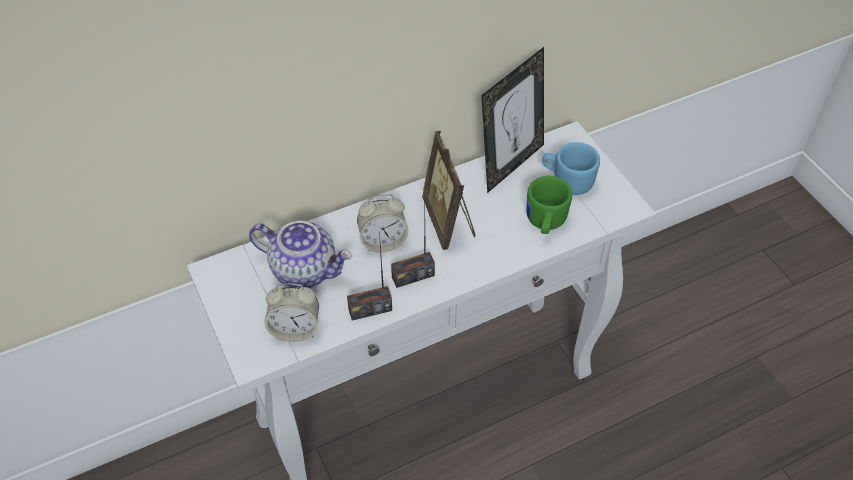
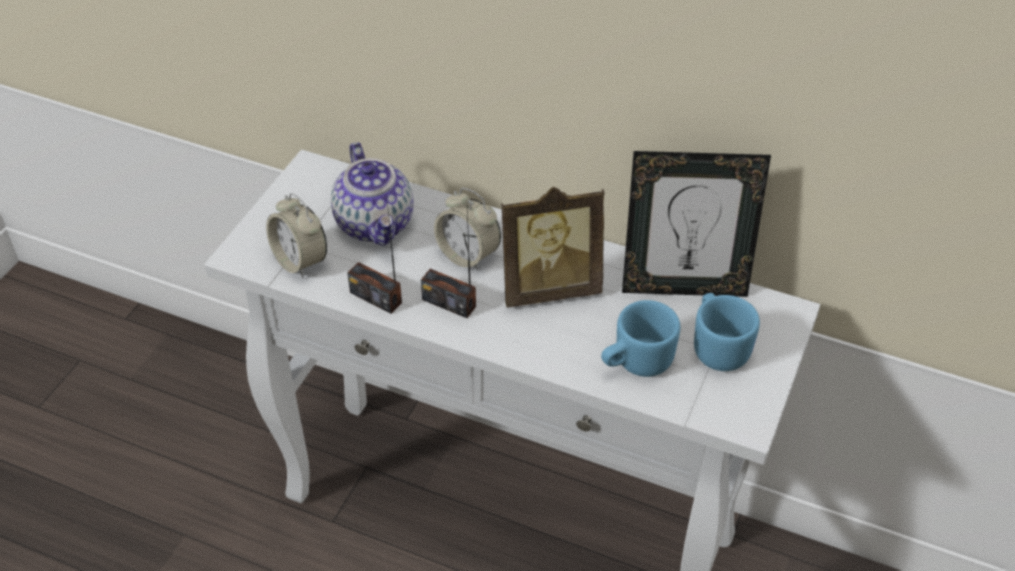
camera: 50 degrees right, 5 degrees down
(449, 222) = (549, 287): picture frame -> picture frame turned 135 degrees counterclockwise
(544, 223) = (635, 363): green mug -> blue mug

